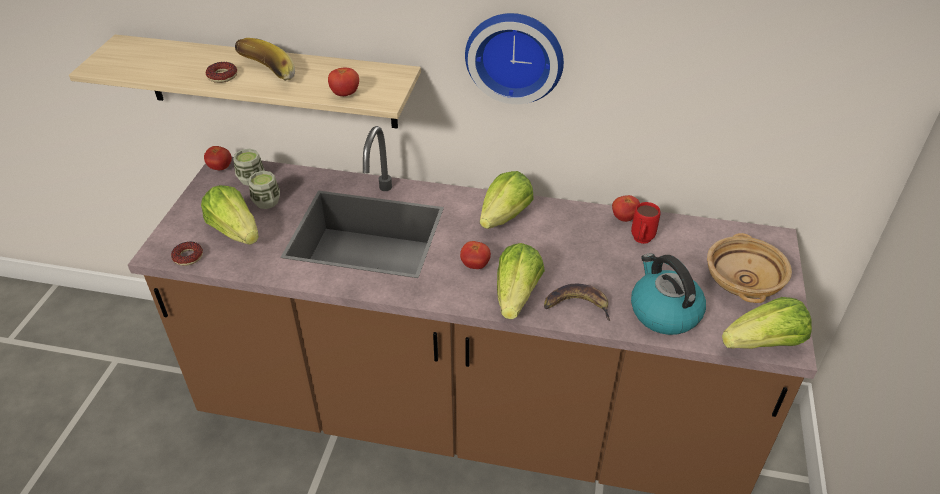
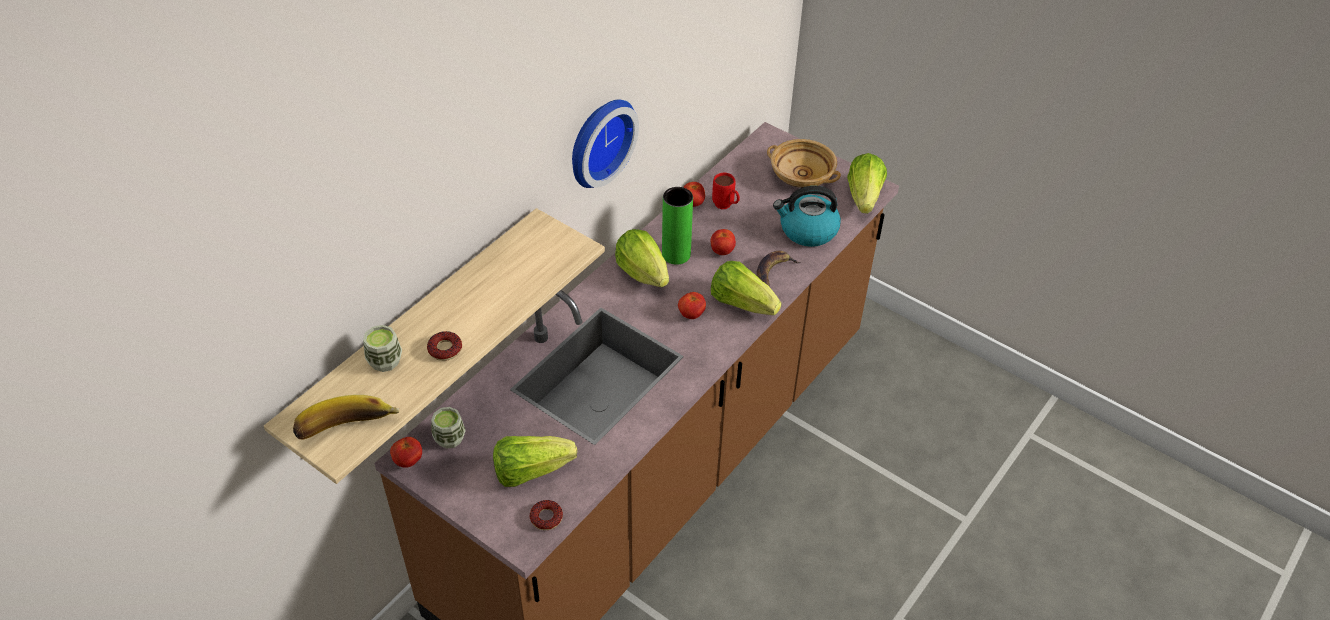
camera: 65 degrees left, 5 degrees up
(265, 73) = (465, 316): banana -> banana (347, 431)
(266, 202) = (499, 434): cup -> cup (385, 361)
(345, 94) = (549, 270): tomato -> tomato (722, 251)
(546, 230) = (676, 254): none -> green vase

